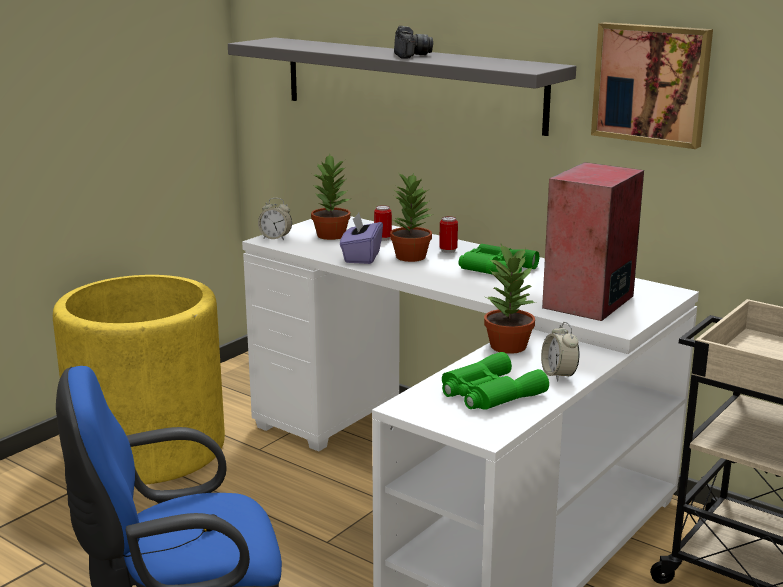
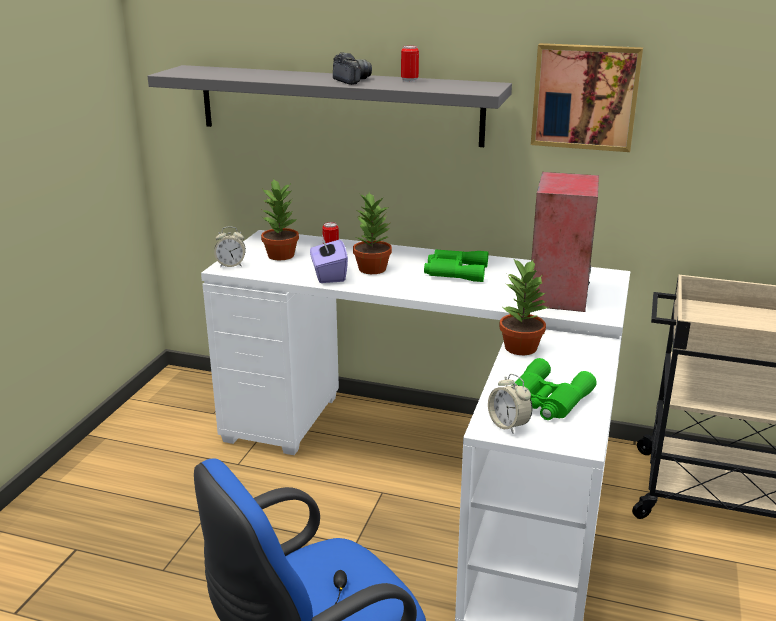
camera: 20 degrees left, 5 degrees up
(149, 449) = (130, 485): yellow planter -> none
(448, 251) = (399, 258): can -> can (409, 80)
(558, 375) = (585, 370): alarm clock -> alarm clock (508, 425)

